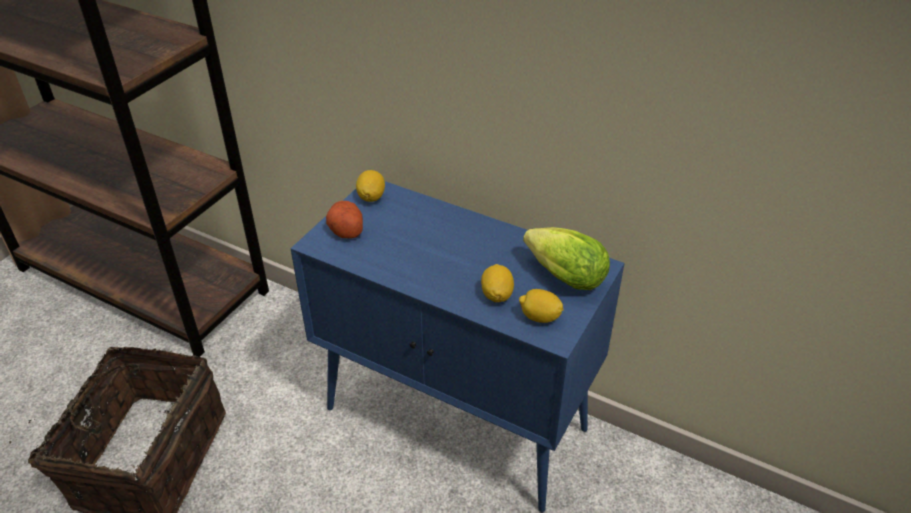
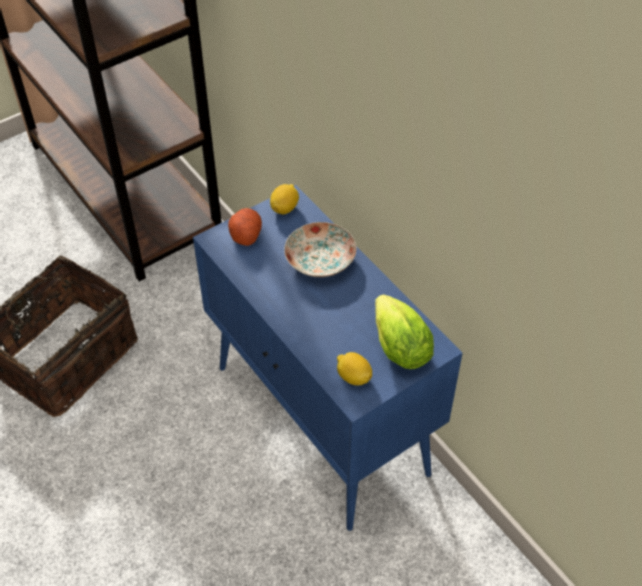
camera: 25 degrees right, 10 degrees up
(436, 229) = (320, 261): none -> plate
(497, 295) = (332, 342): lemon -> none

